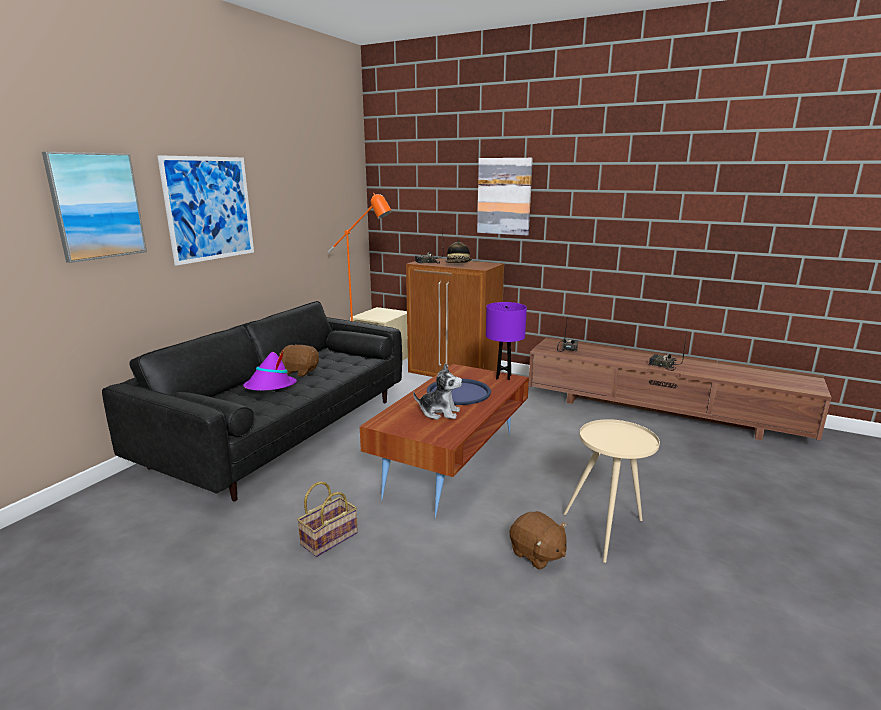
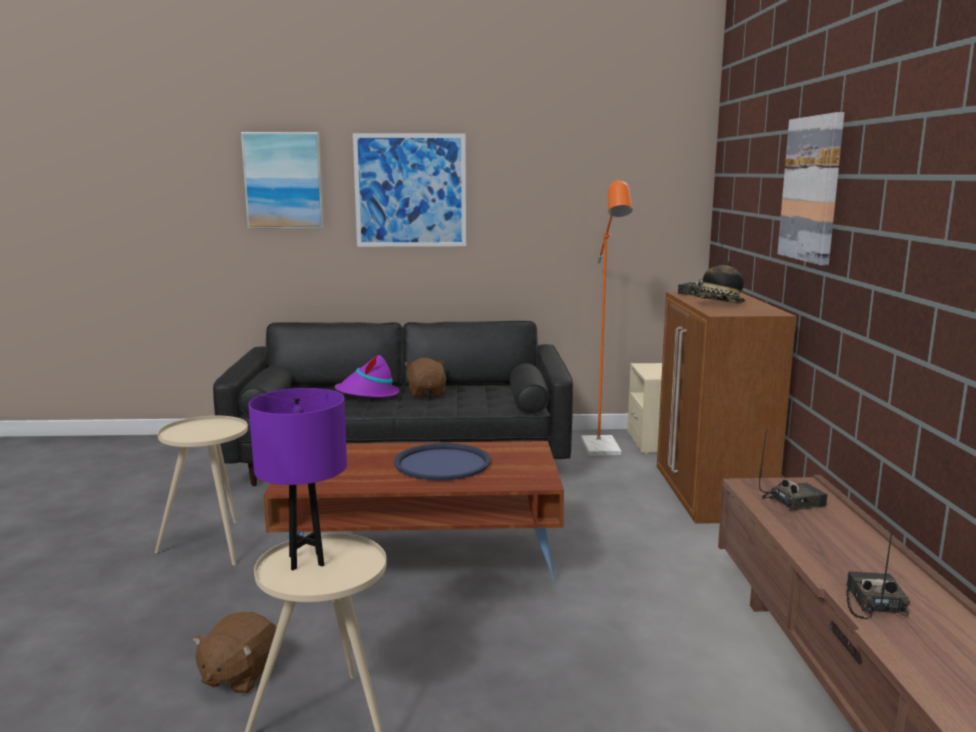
camera: 60 degrees right, 5 degrees down
(329, 538) = (213, 544): basket -> beige side table
(439, 413) = (365, 467): plush toy -> none
(503, 377) = (537, 475): purple table lamp -> purple table lamp (307, 561)

